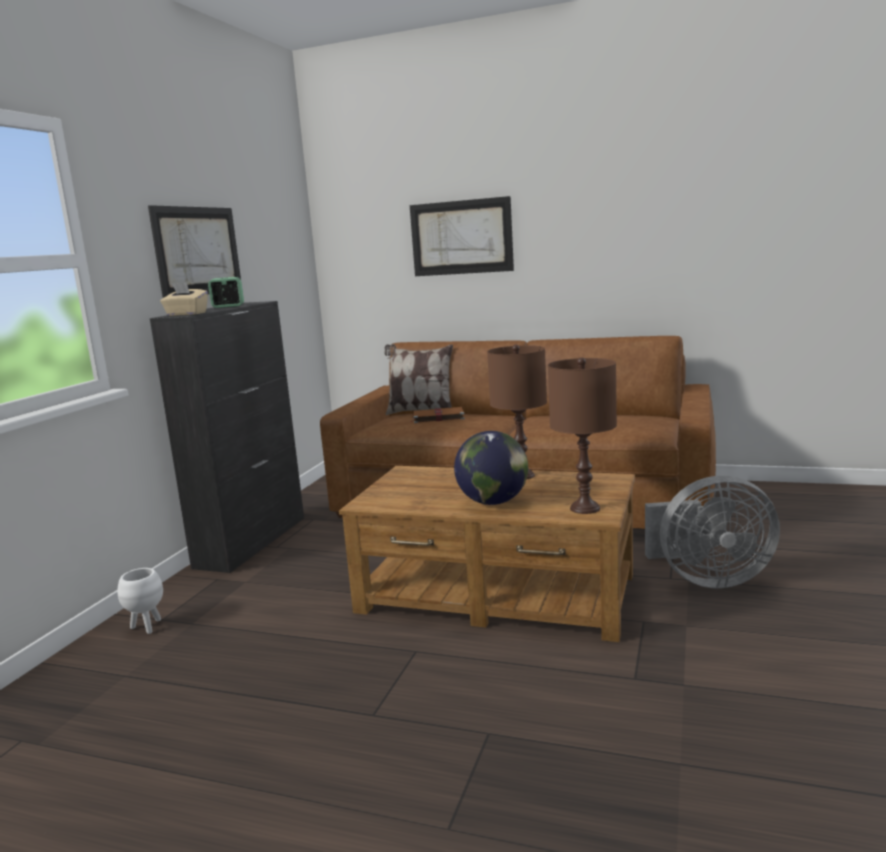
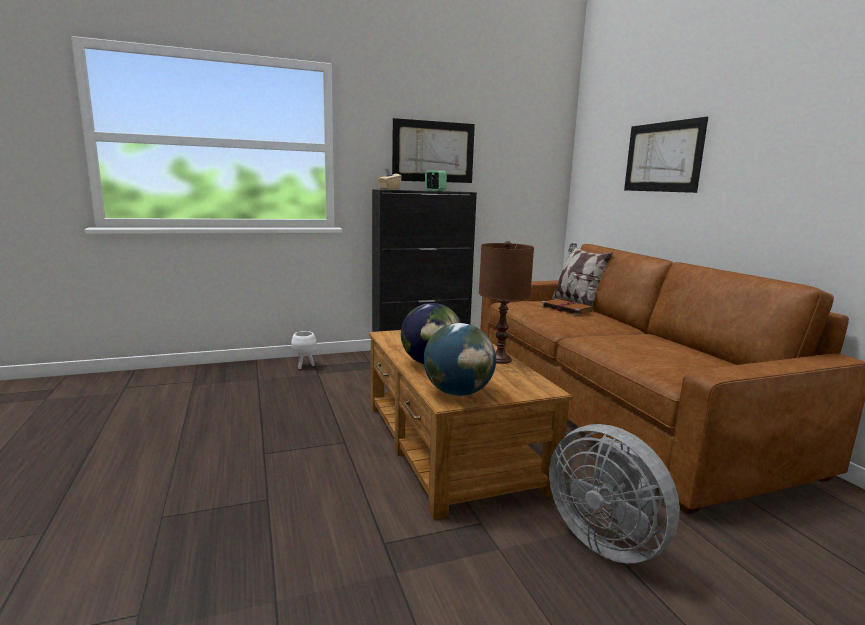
camera: 50 degrees right, 0 degrees up
(584, 508) = (457, 393): brown table lamp -> globe

